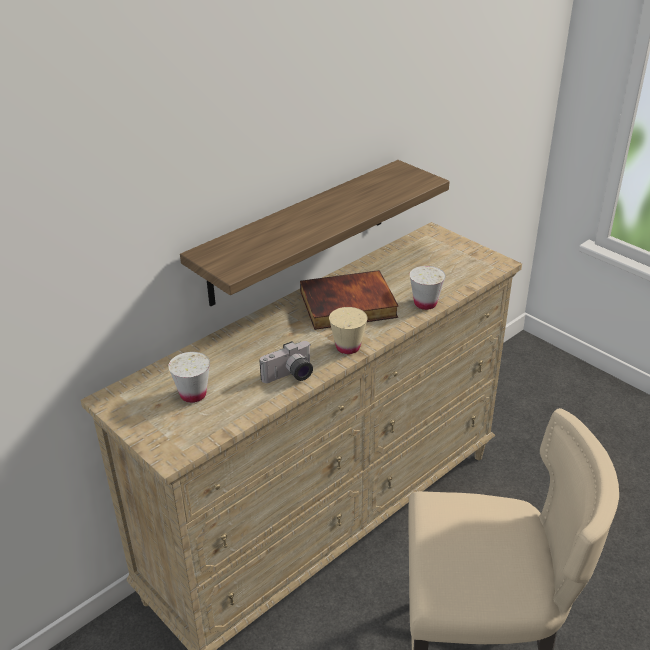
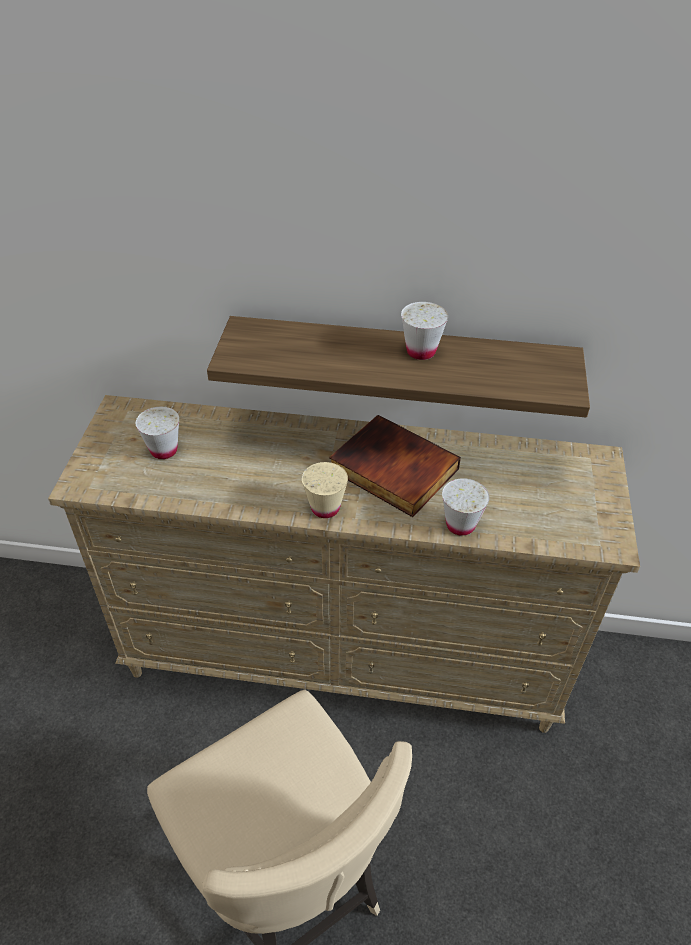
camera: 50 degrees right, 10 degrees up
(290, 376) = (243, 494): camera -> none
(329, 204) = (421, 351): none -> white cup

